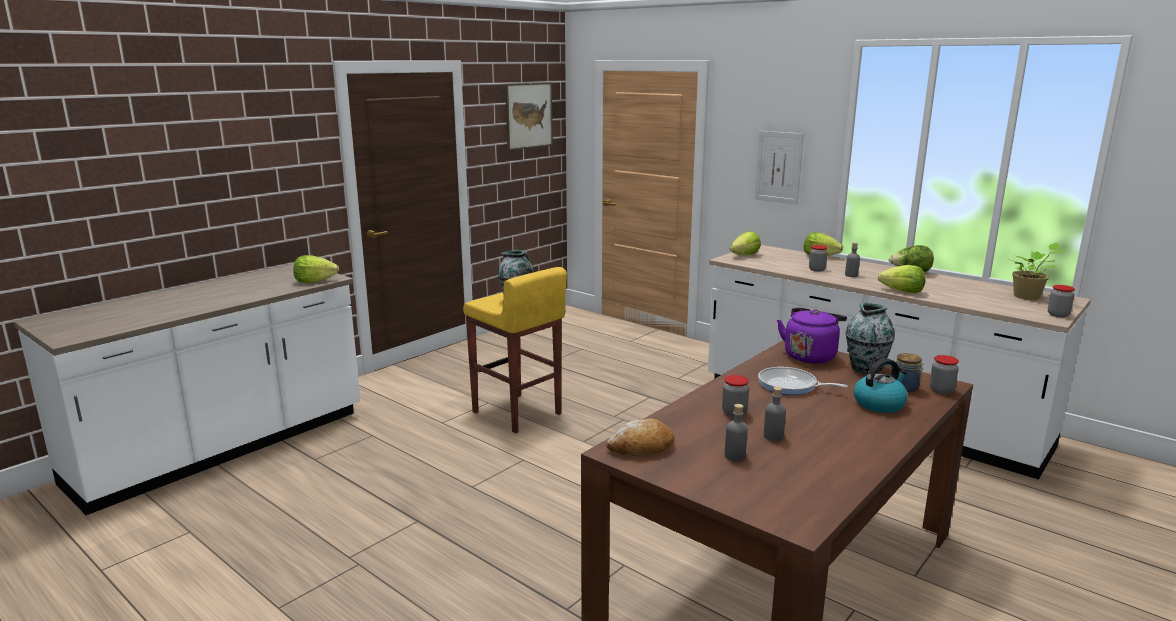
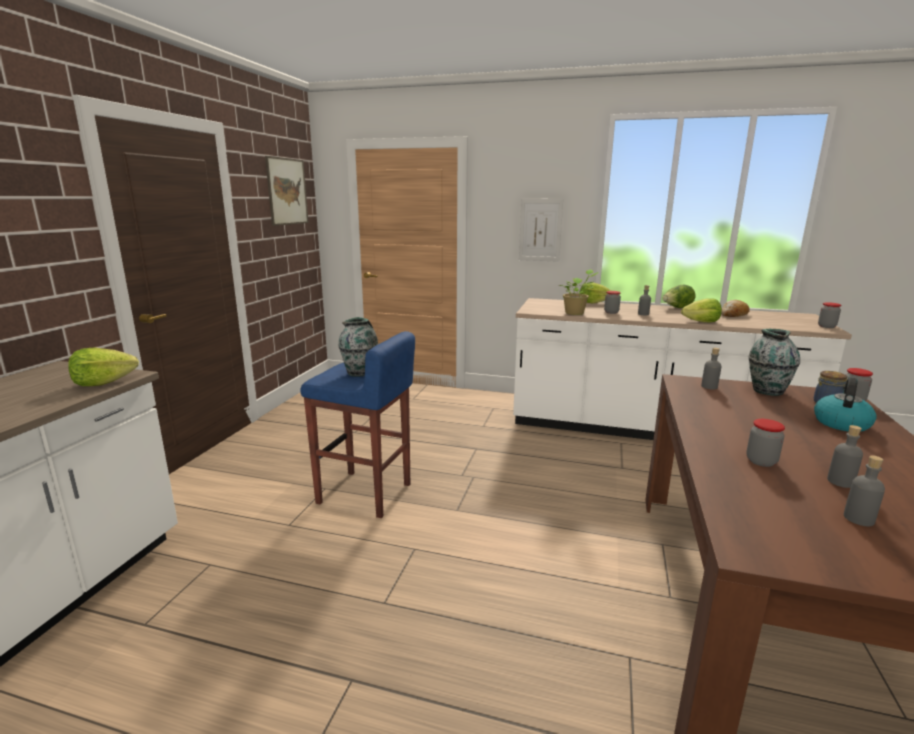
camera: 25 degrees left, 0 degrees up
(517, 413) = (365, 494): yellow stool -> blue stool
(642, 447) = (763, 535): bread -> bread (733, 314)
(745, 255) = (538, 307): lettuce -> none
(790, 386) = (748, 419): frying pan -> none
(810, 356) = (709, 387): purple kettle -> grey bottle
(1028, 297) = (782, 316): potted plant -> potted plant (576, 313)

